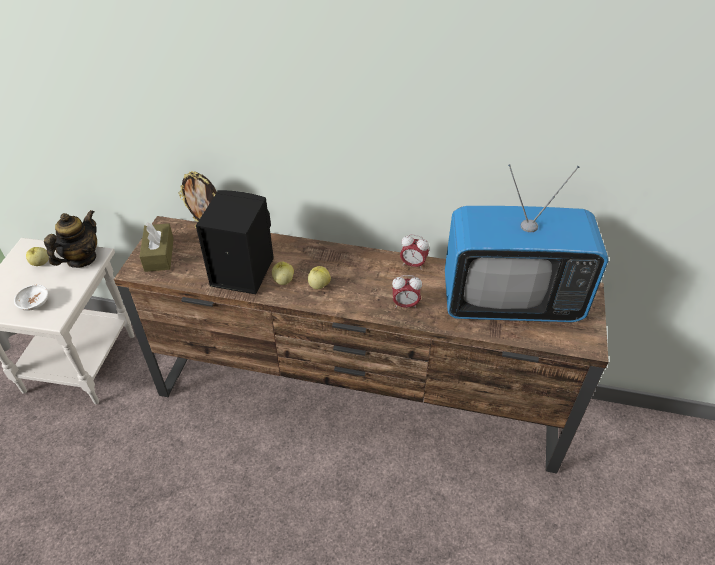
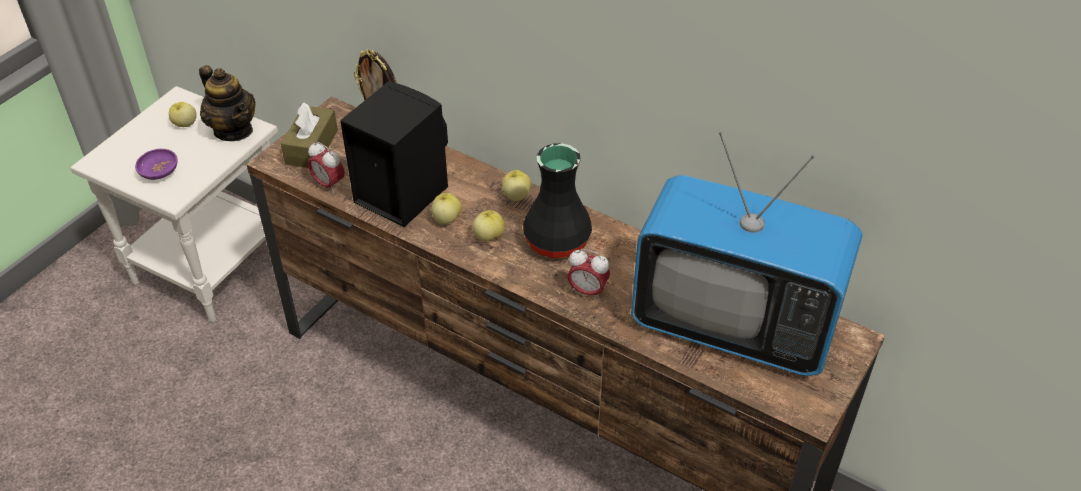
camera: 20 degrees right, 0 degrees up
(35, 304) = (159, 173): white bowl -> purple bowl
(81, 259) = (233, 130): teapot -> teapot turned 90 degrees clockwise
(324, 253) = (516, 196): none -> apple
(368, 275) = (558, 240): none -> black vase
(413, 264) = (626, 241): alarm clock -> alarm clock (328, 184)

